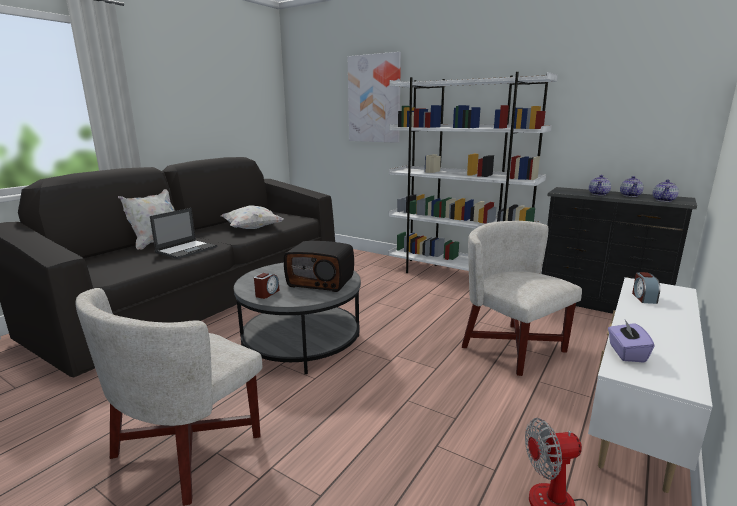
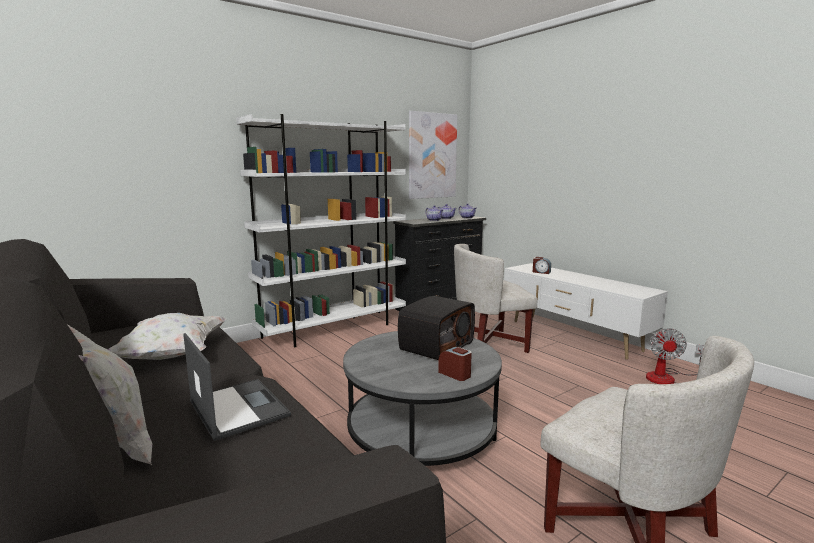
camera: 70 degrees left, 5 degrees down
(374, 99) = (181, 136): picture -> picture (432, 156)
(626, 353) = (616, 290): purple tissue box -> none

